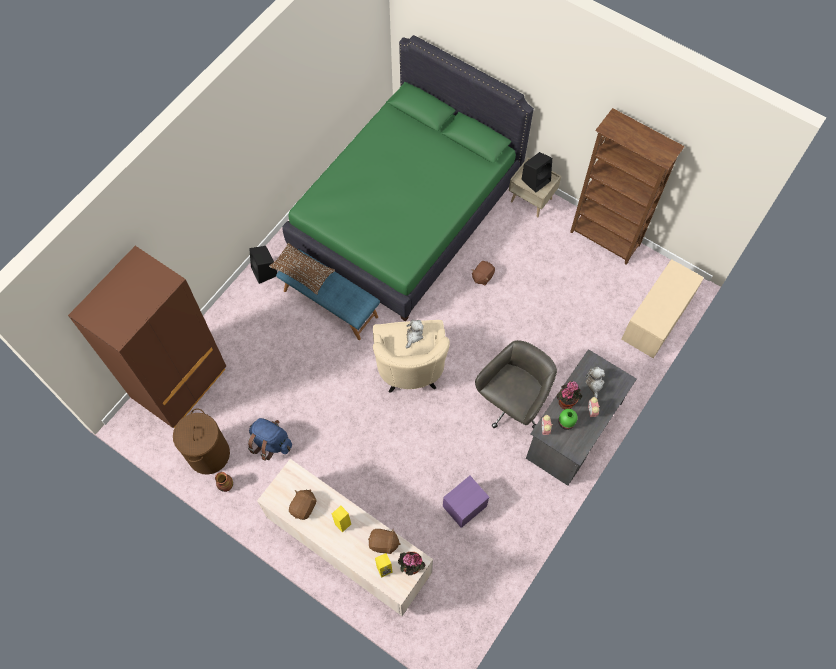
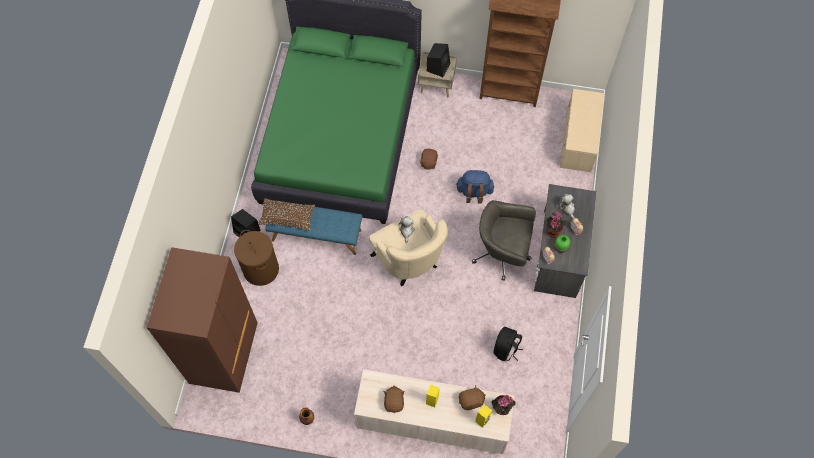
camera: 25 degrees left, 0 degrees up
(208, 454) = (279, 400): brown laundry basket -> brown laundry basket (260, 269)
(271, 443) = (326, 368): blue backpack -> blue backpack (474, 192)
(464, 507) = (506, 349): purple storage box -> black backpack
(512, 403) = (502, 253): grey office chair -> grey office chair turned 90 degrees counterclockwise

